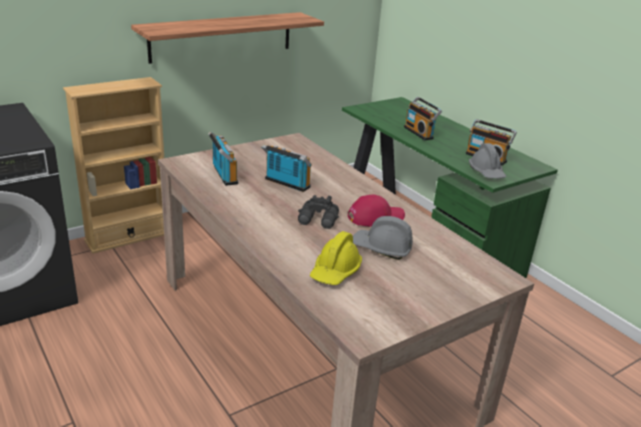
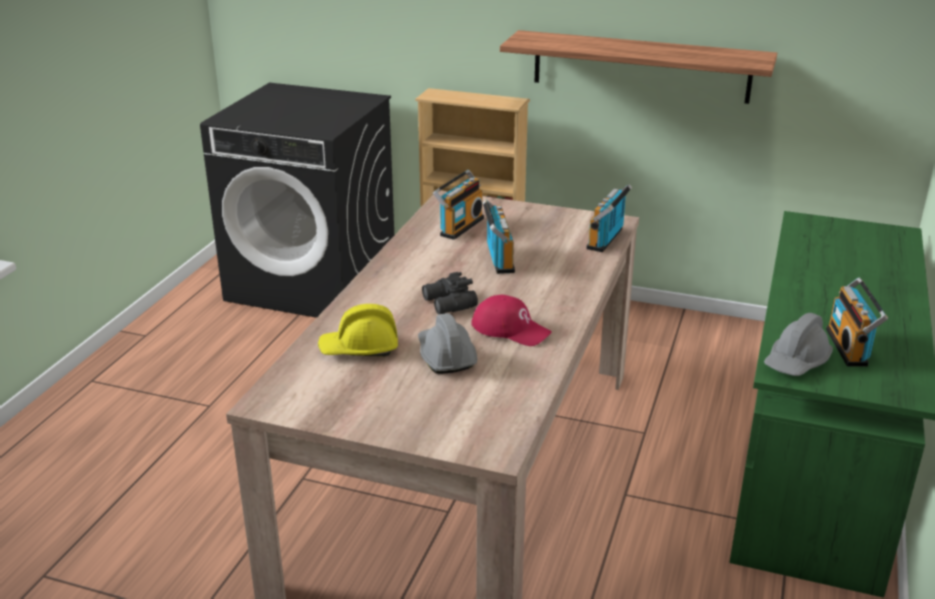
camera: 55 degrees right, 0 degrees up
(420, 133) = (822, 279): radio -> radio (607, 239)

